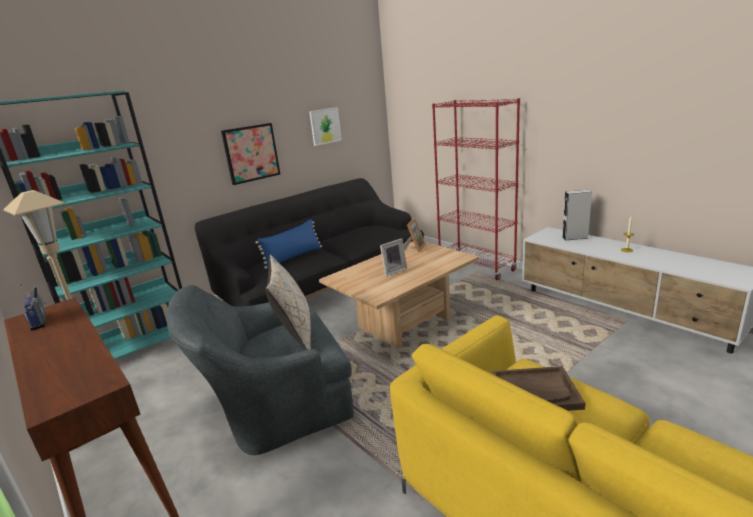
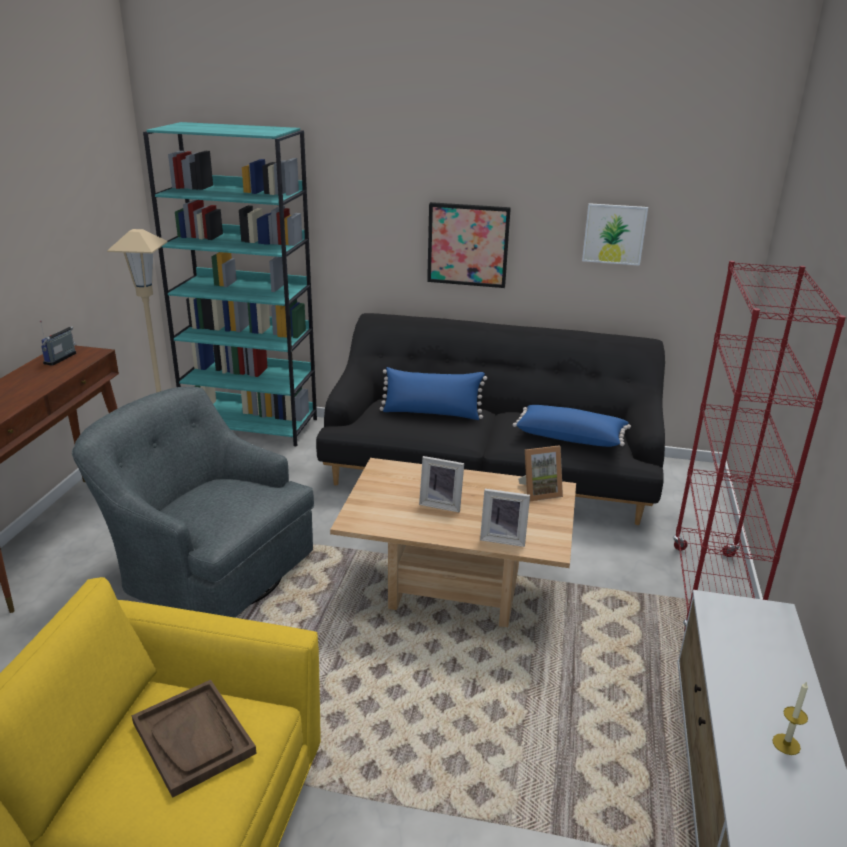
camera: 50 degrees right, 5 degrees up
(295, 334) = (235, 501): beige pillow -> none
(370, 234) = (570, 437): none -> blue pillow
(442, 264) = (503, 538): none -> picture frame
(575, 238) = (773, 654): grey speaker -> none

